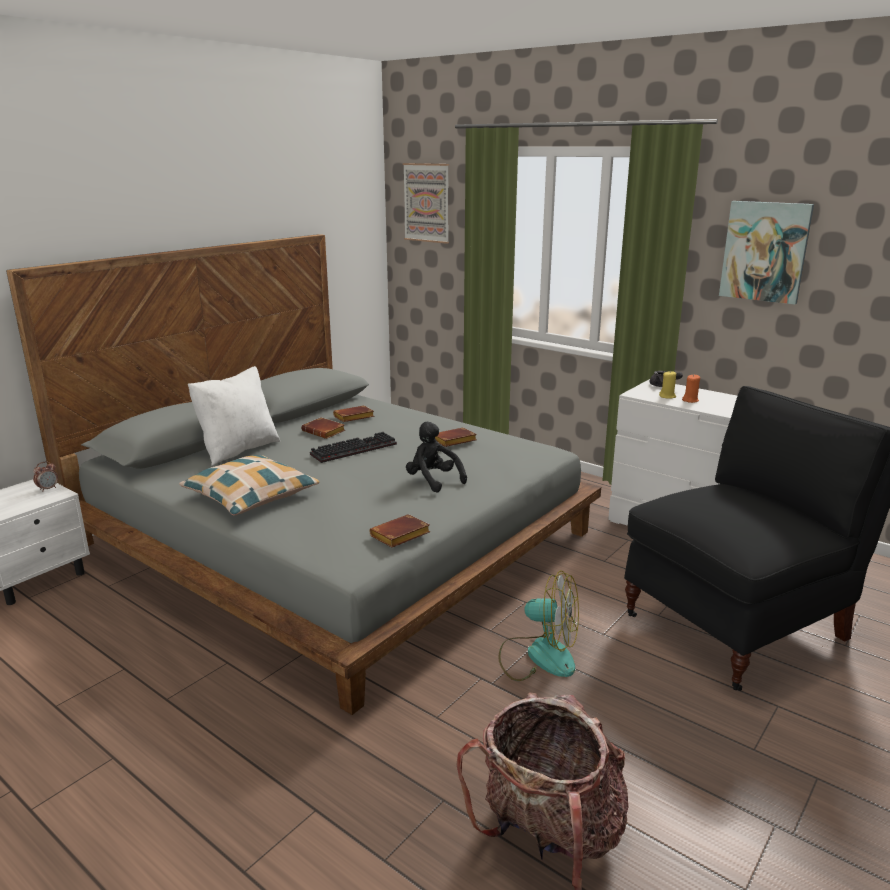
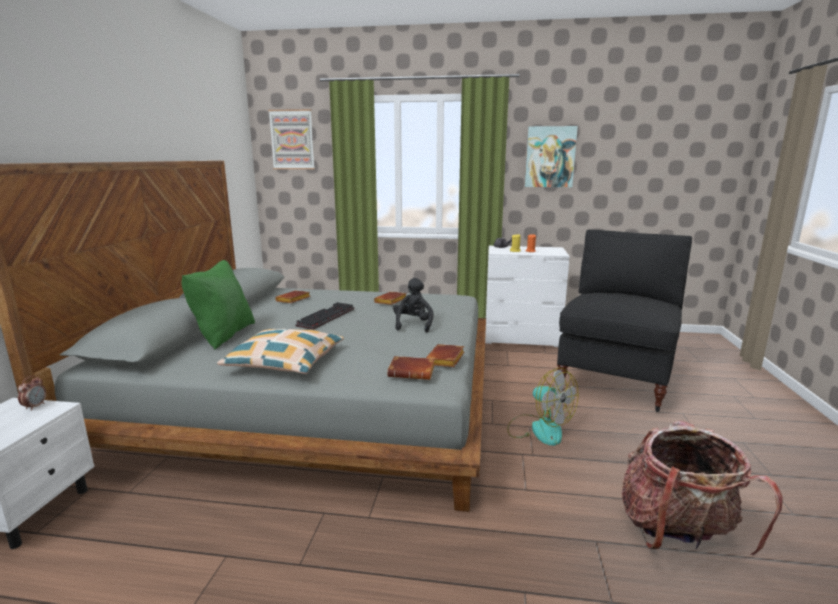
camera: 30 degrees left, 5 degrees down
(238, 450) = (223, 335): white pillow -> green pillow
(325, 432) = (283, 311): brown book -> brown book (413, 372)
(433, 481) = (413, 325): black plush toy -> black plush toy turned 75 degrees clockwise
(538, 656) = (539, 429): fan -> fan turned 60 degrees clockwise

